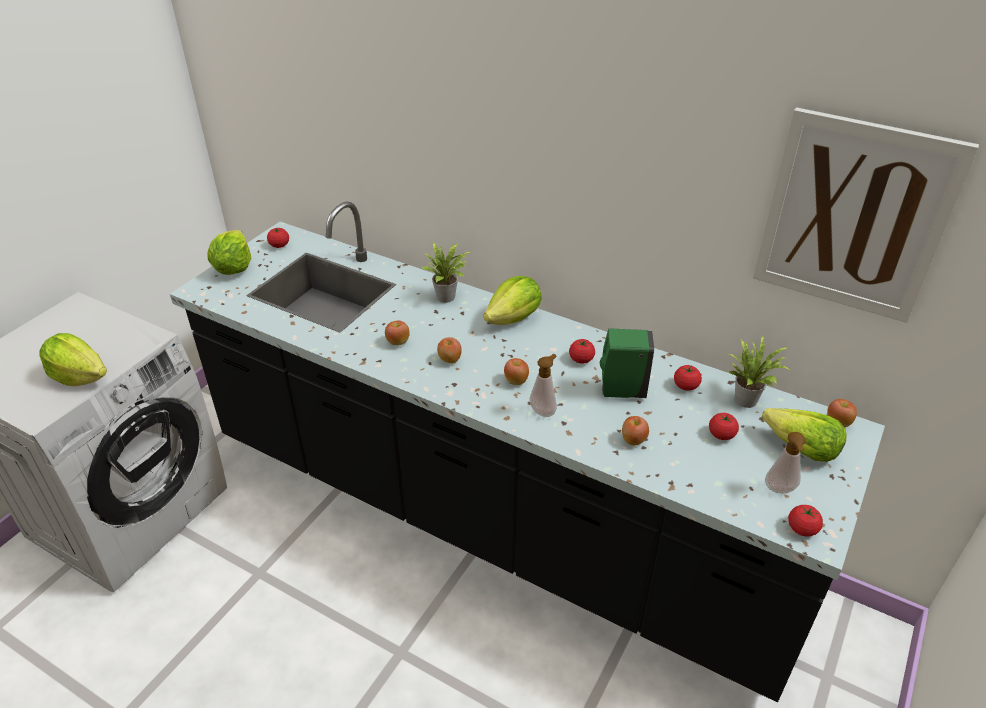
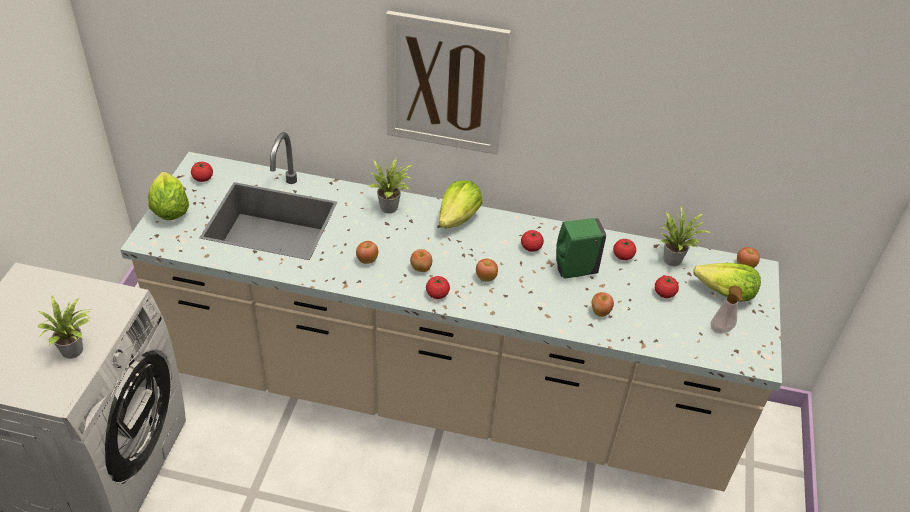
camera: 20 degrees left, 5 degrees up
(79, 377) = (75, 351): lettuce -> potted plant
(493, 518) = (445, 394): black counter -> beige counter
(544, 411) = (520, 300): soap dispenser -> none
(802, 529) = (746, 358): tomato -> tomato (437, 294)
(854, 217) = (751, 110): picture -> picture (445, 84)

